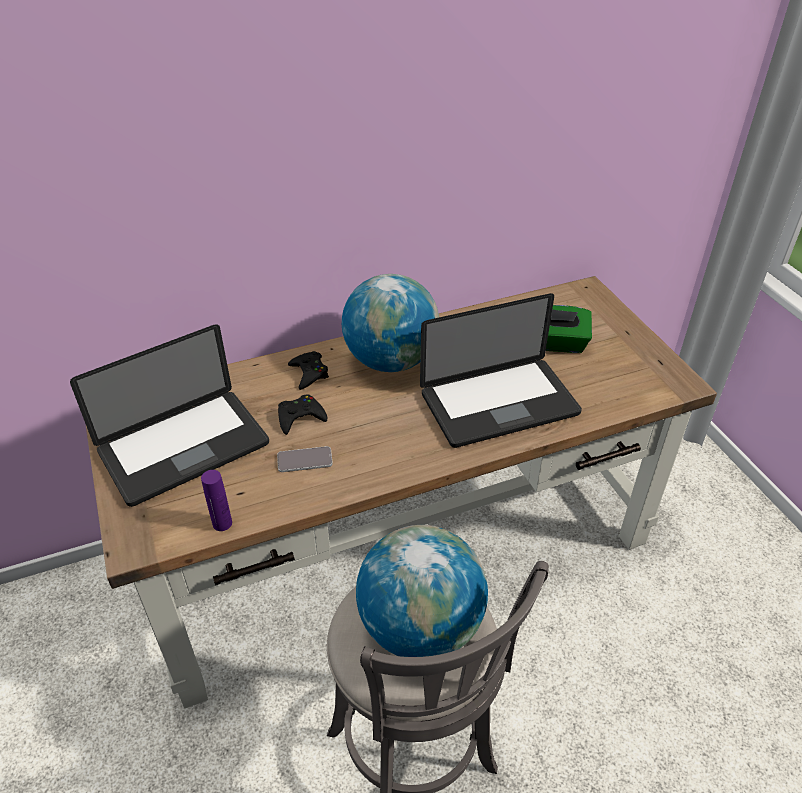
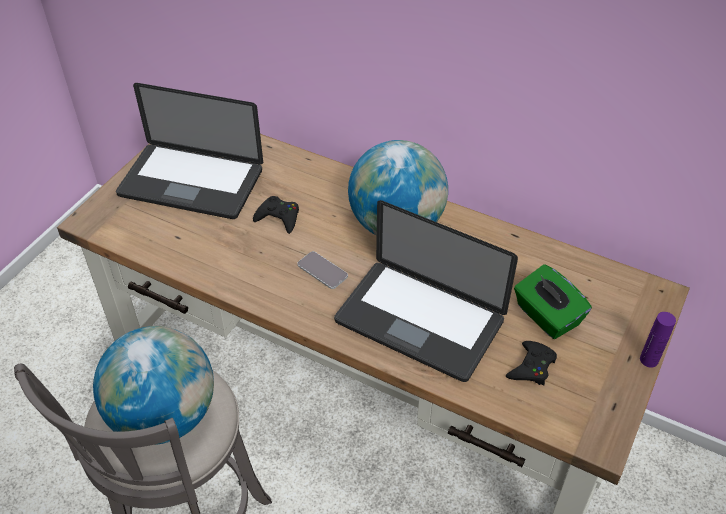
camera: 50 degrees right, 5 degrees up
(222, 523) = (143, 247): purple bottle -> purple bottle (649, 360)
(304, 460) = (239, 248): phone -> phone (322, 271)
(309, 373) = (330, 191): black game controller -> black game controller (531, 367)

